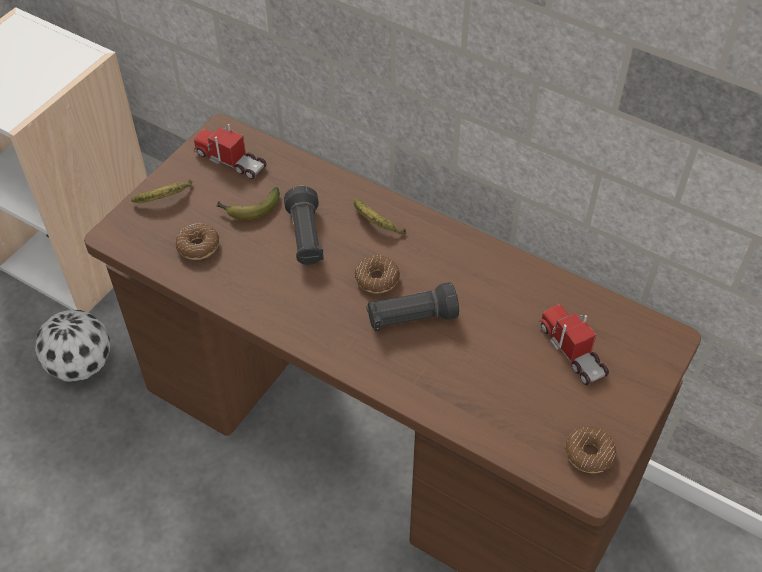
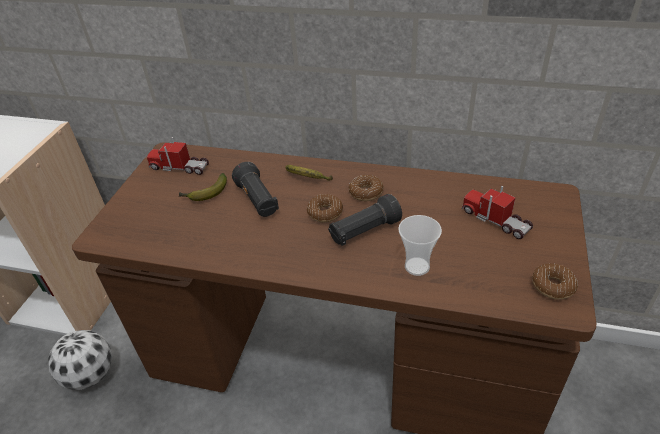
camera: 15 degrees left, 10 degrees down
(165, 198) = (134, 203): banana -> none
(198, 246) = (172, 227): donut -> donut (366, 192)
(449, 382) = (417, 266): none -> cup

